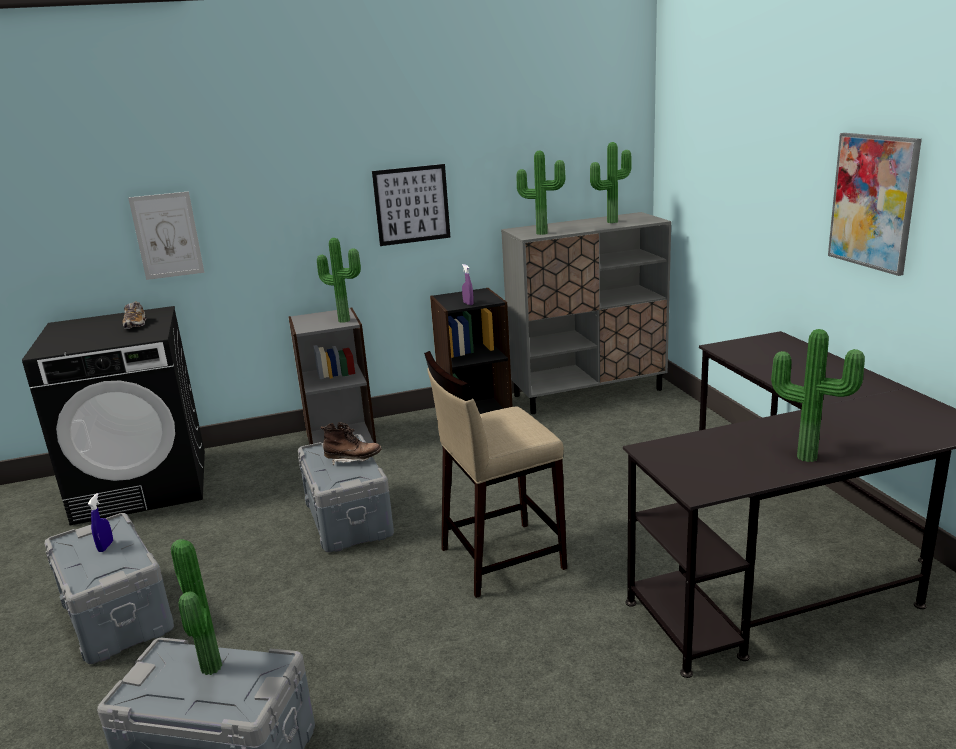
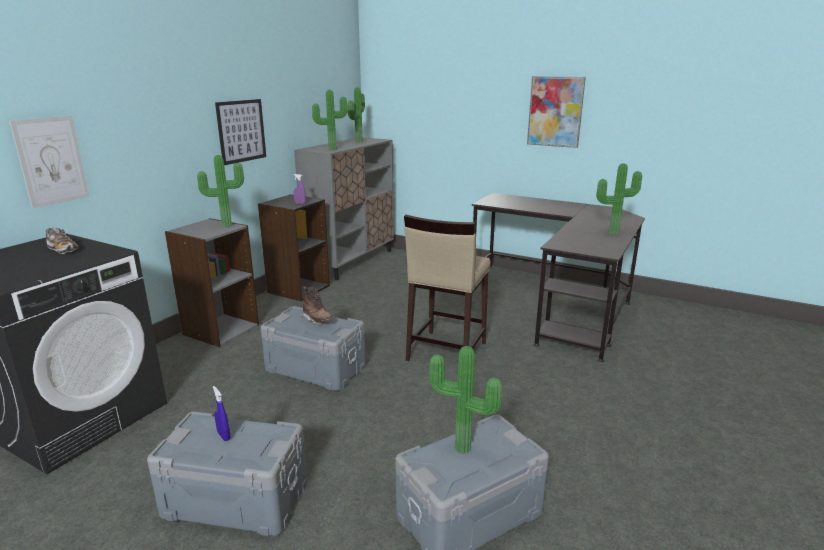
camera: 45 degrees left, 0 degrees up
(353, 460) = (317, 320): brown boot -> brown boot turned 90 degrees clockwise

